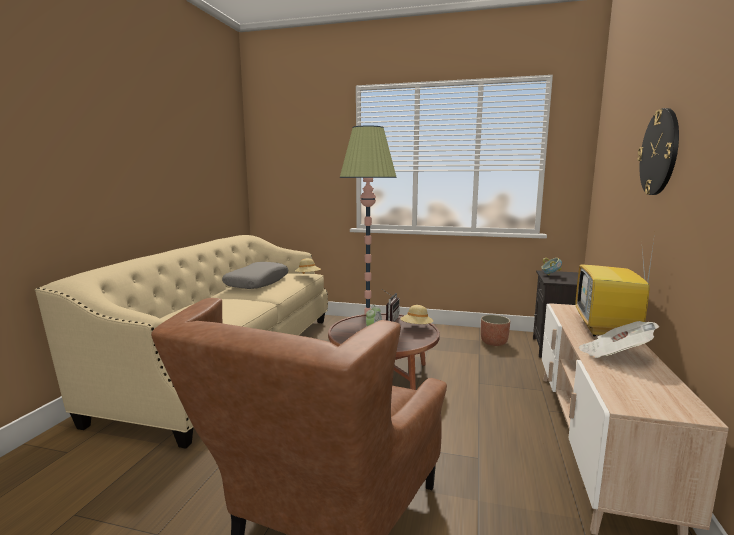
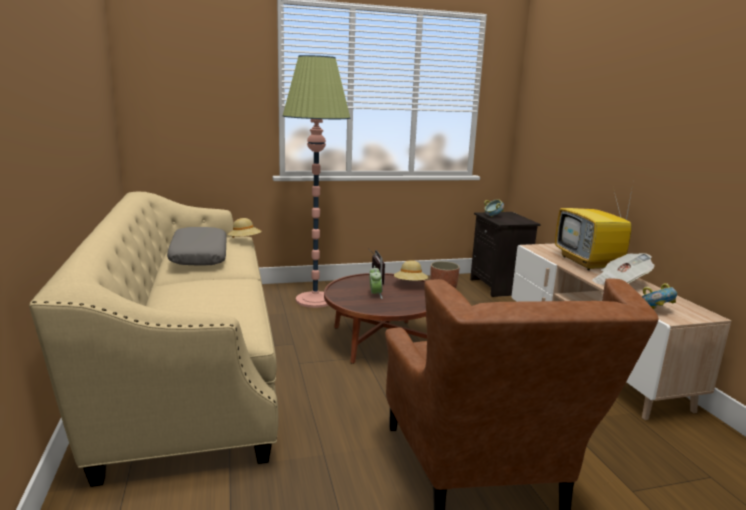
camera: 30 degrees left, 5 degrees up
(617, 392) = (656, 310): none -> bowl
(659, 152) = (628, 111): wall clock -> none

